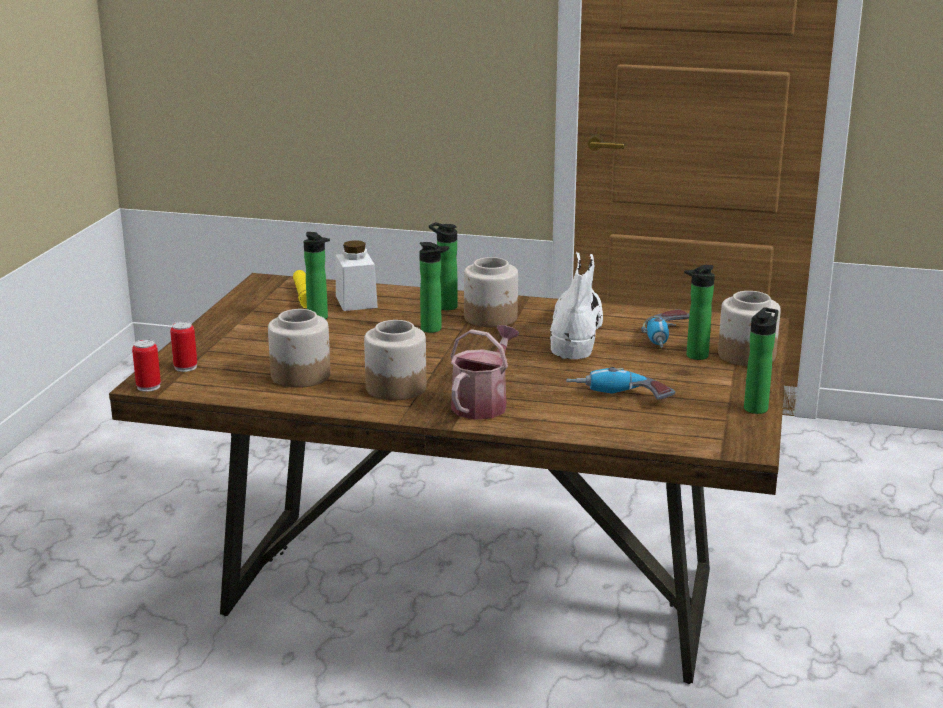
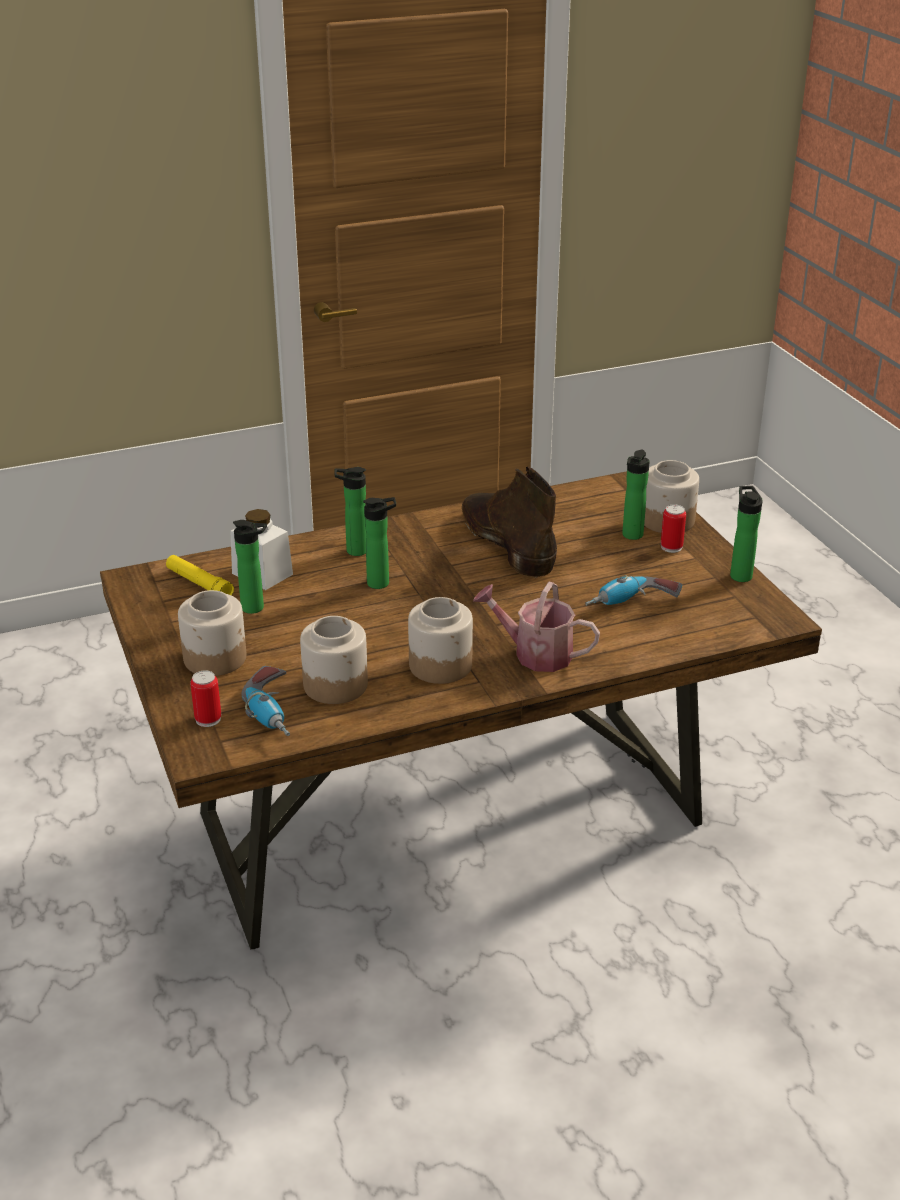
camera: 35 degrees left, 10 degrees up
(148, 386) = (205, 758): can -> can (671, 547)
(483, 403) = (535, 653): watering can -> watering can turned 60 degrees counterclockwise
(491, 318) = (413, 550): jar -> jar (216, 658)
(576, 332) = (506, 542): white boot -> brown boot
(667, 339) = (588, 524): power drill -> power drill (274, 712)

